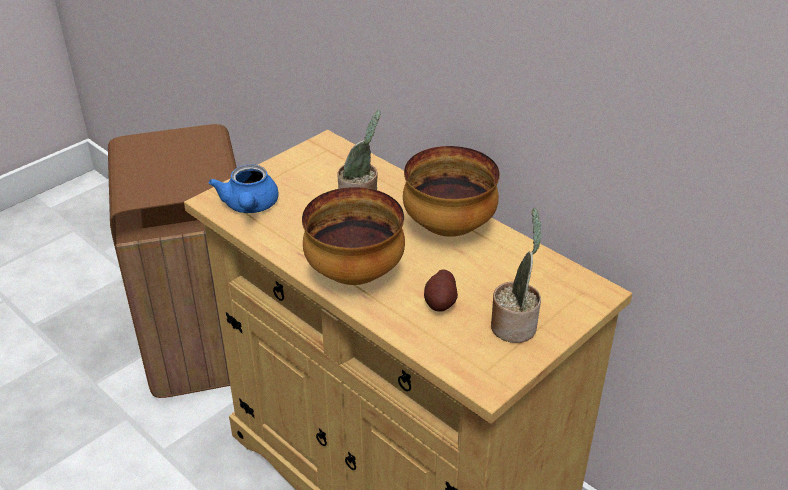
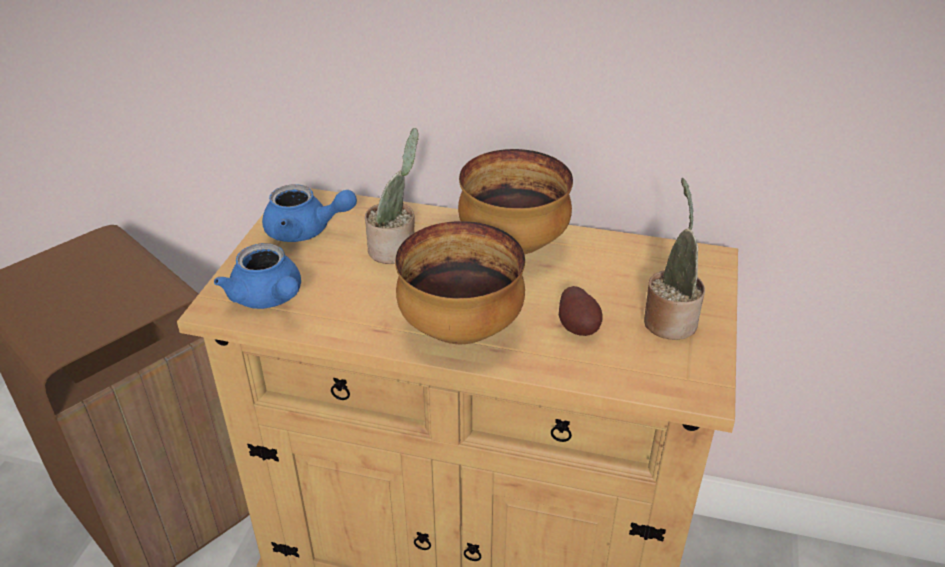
camera: 30 degrees left, 0 degrees up
(312, 168) = (306, 231): none -> blue teapot

